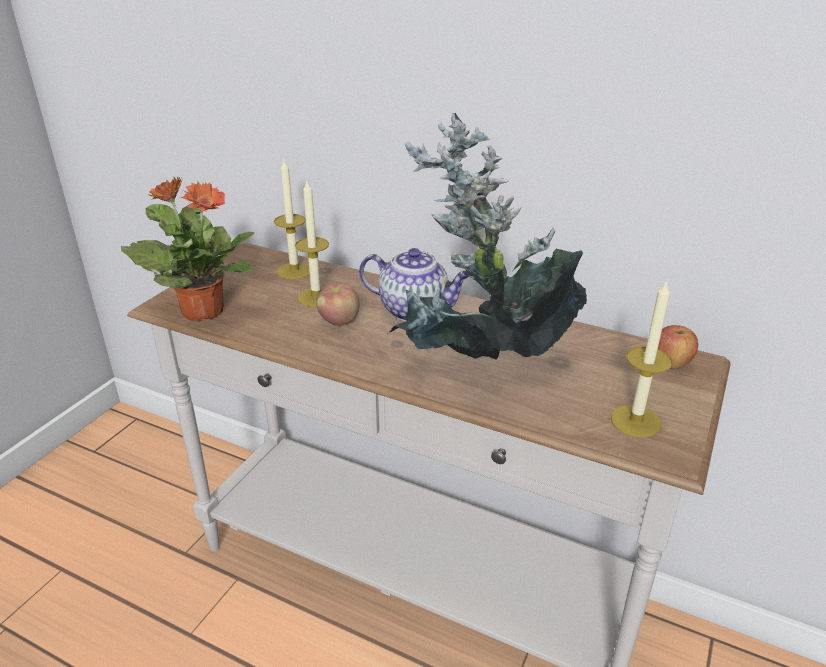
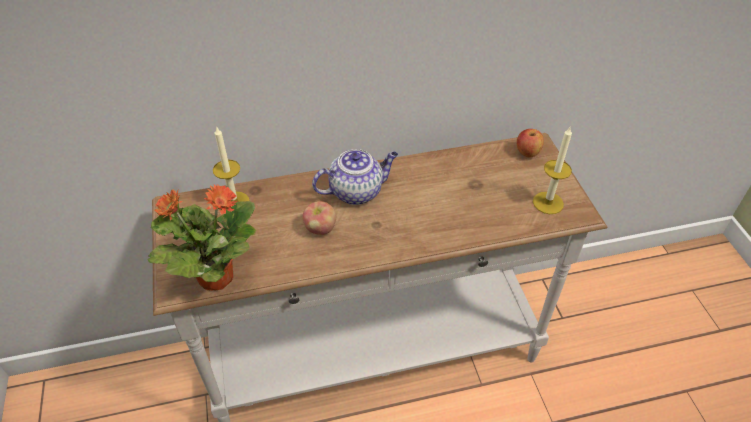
camera: 40 degrees left, 15 degrees up
(316, 297) = (280, 217): candle -> none
(481, 370) = (444, 215): potted plant -> none

